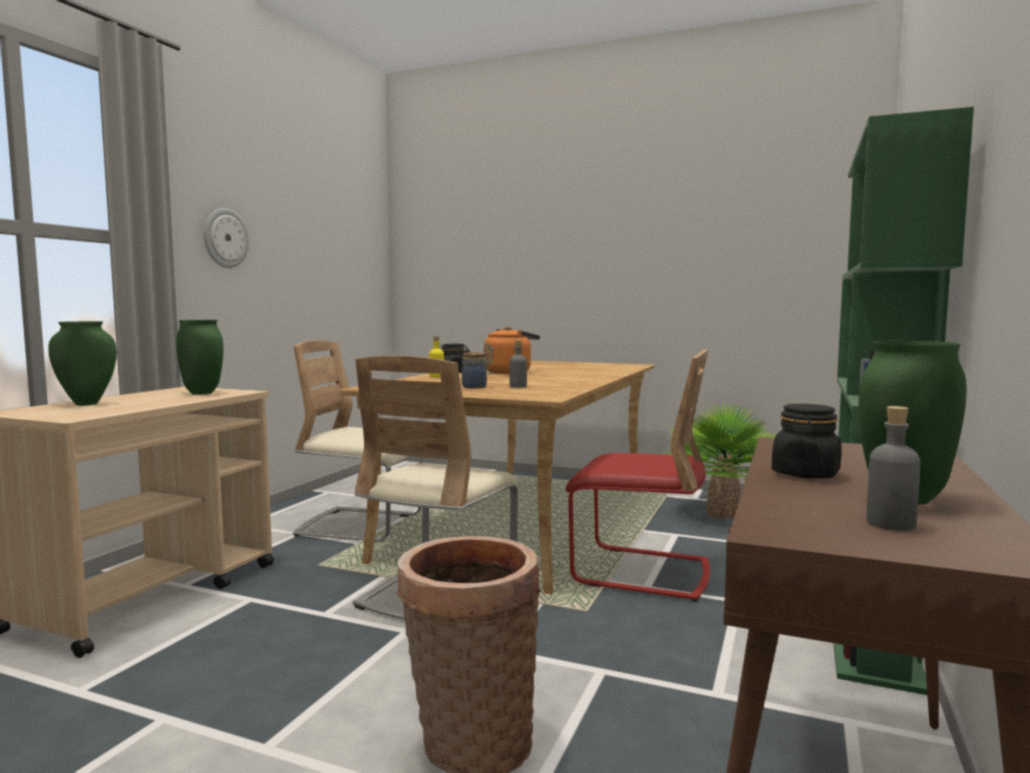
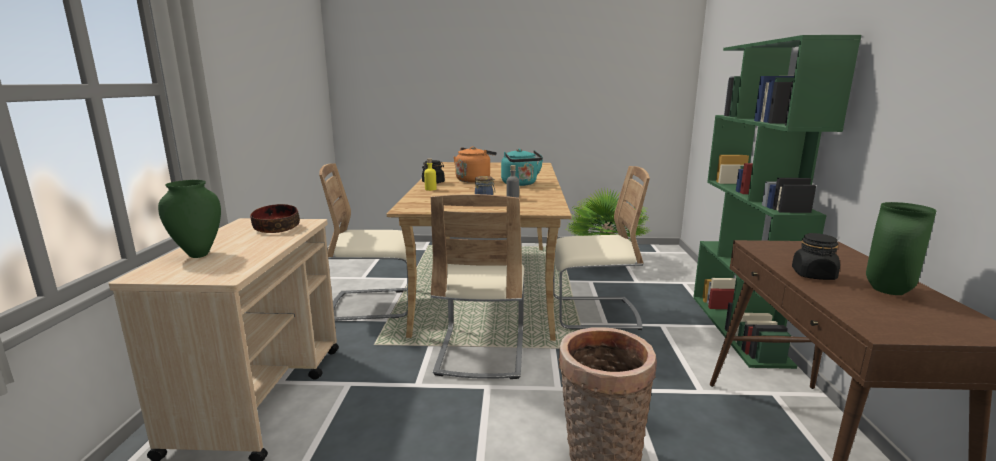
camera: 20 degrees left, 10 degrees up
(201, 393) = (276, 228): green vase -> bowl
(225, 238) = (231, 78): wall clock -> none
(561, 377) = (520, 184): none -> turquoise kettle
(641, 573) = (594, 314): red chair -> beige chair
(890, 523) = (914, 314): grey bottle -> none

